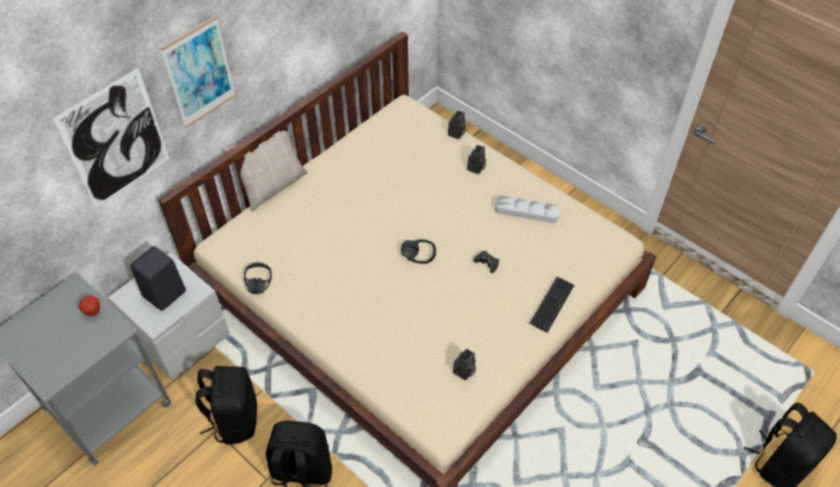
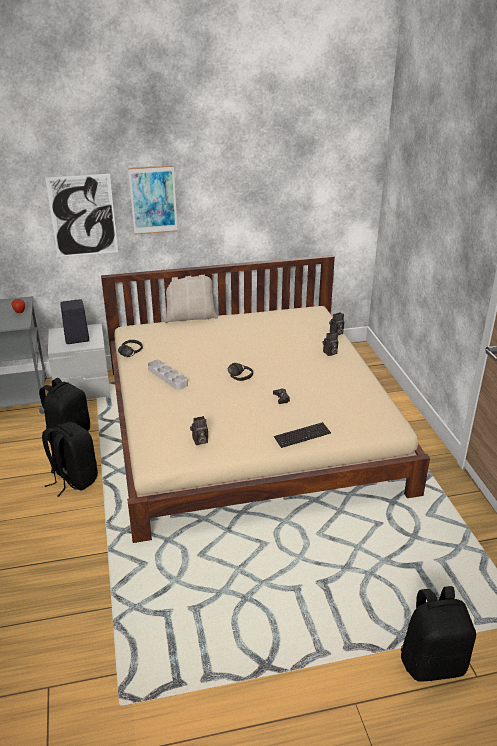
camera: 35 degrees right, 20 degrees down
(526, 211) = (340, 384): grey tray -> grey tray (167, 377)

